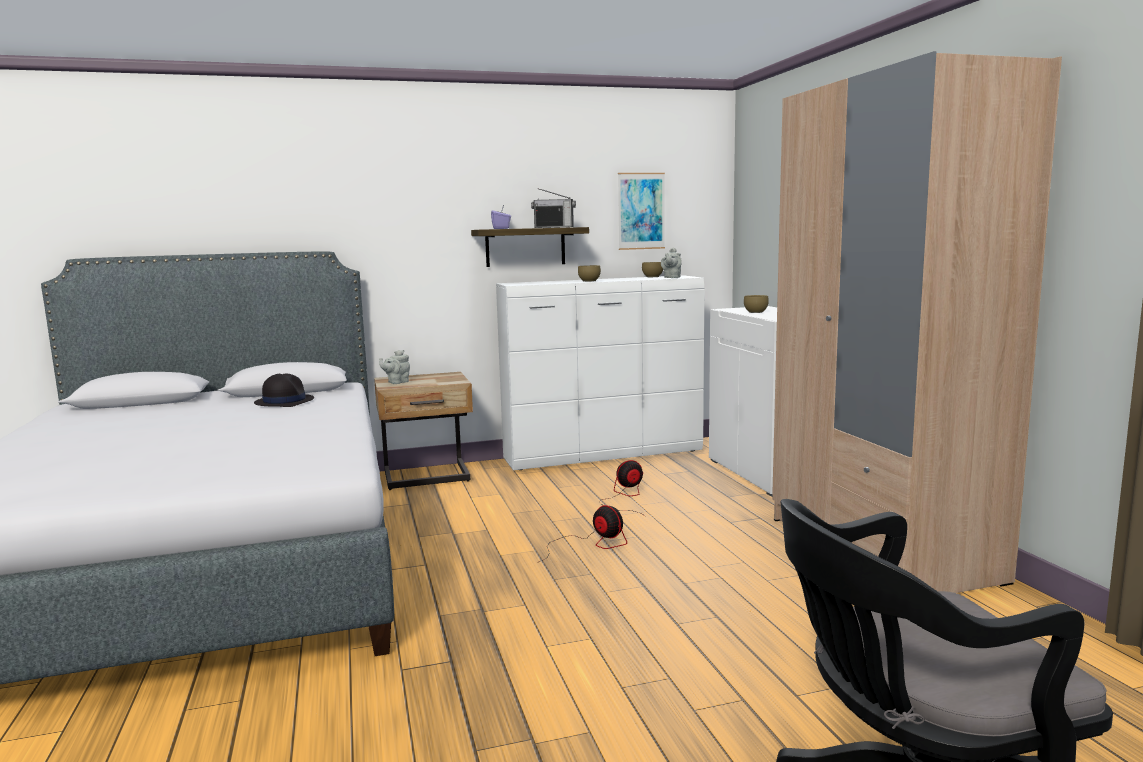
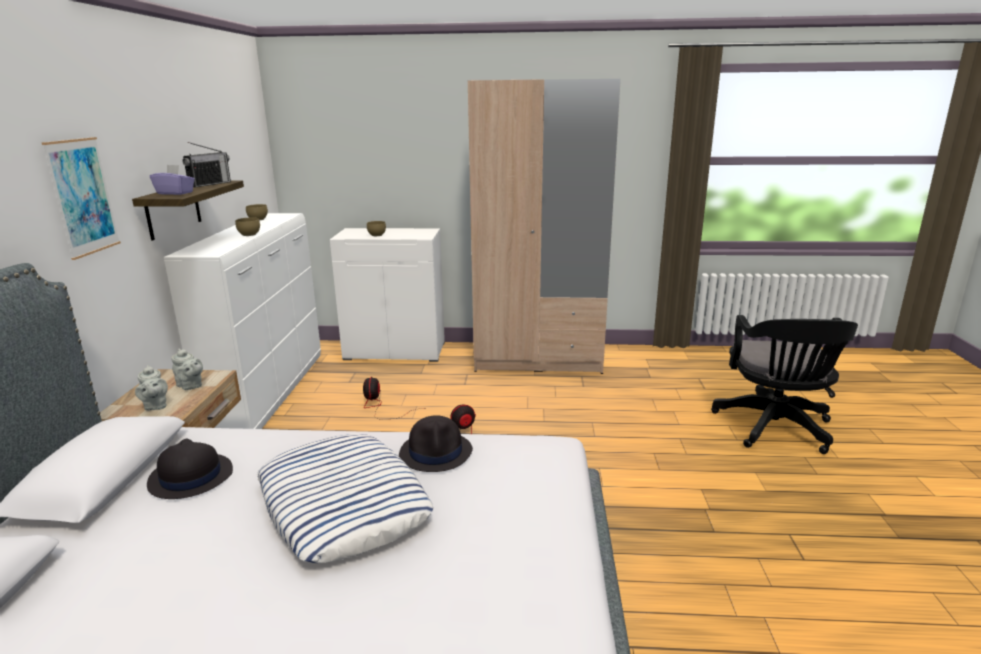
camera: 70 degrees left, 10 degrees up
(242, 432) = (342, 504): none -> pillow
(323, 440) = (436, 452): none -> black hat
(641, 211) = (231, 156): picture -> picture (83, 197)
(671, 277) = (283, 217): grey teapot -> grey teapot (190, 386)

